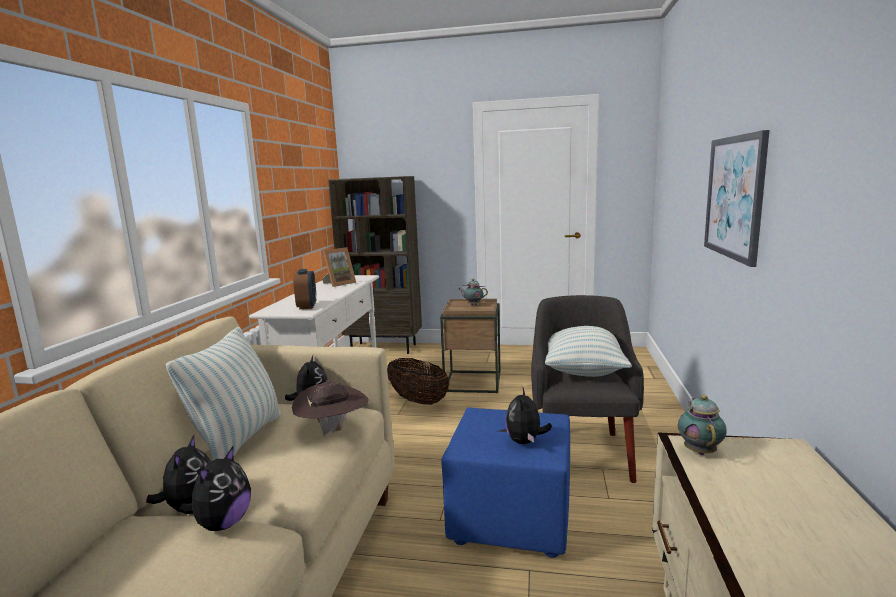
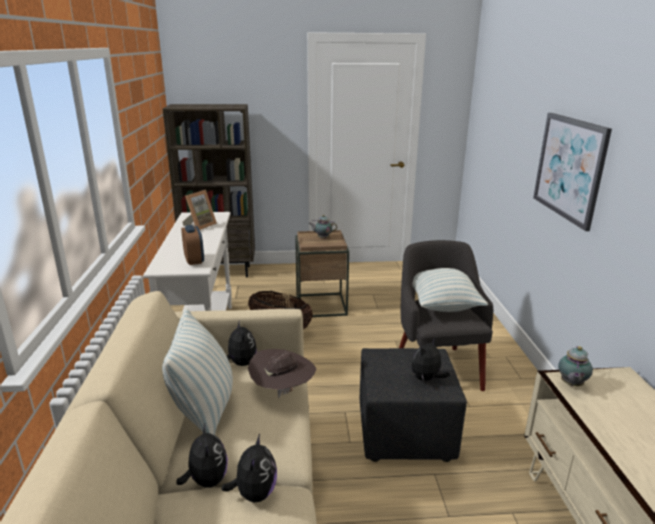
camera: 15 degrees left, 10 degrees up
(512, 520) = (406, 434): blue ottoman -> black ottoman
(525, 442) = (426, 379): plush toy -> plush toy turned 45 degrees clockwise
(699, 451) = (571, 384): teapot -> teapot turned 150 degrees counterclockwise

